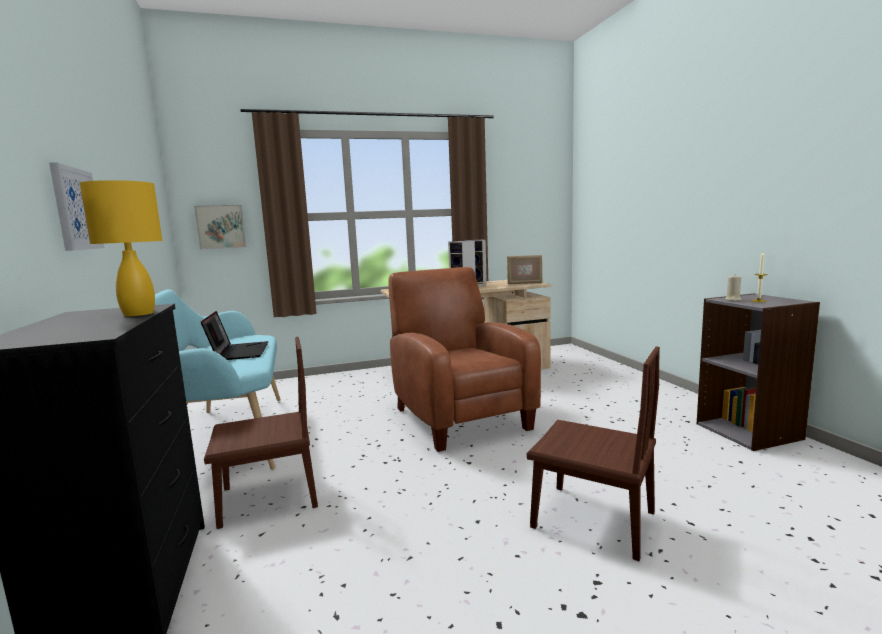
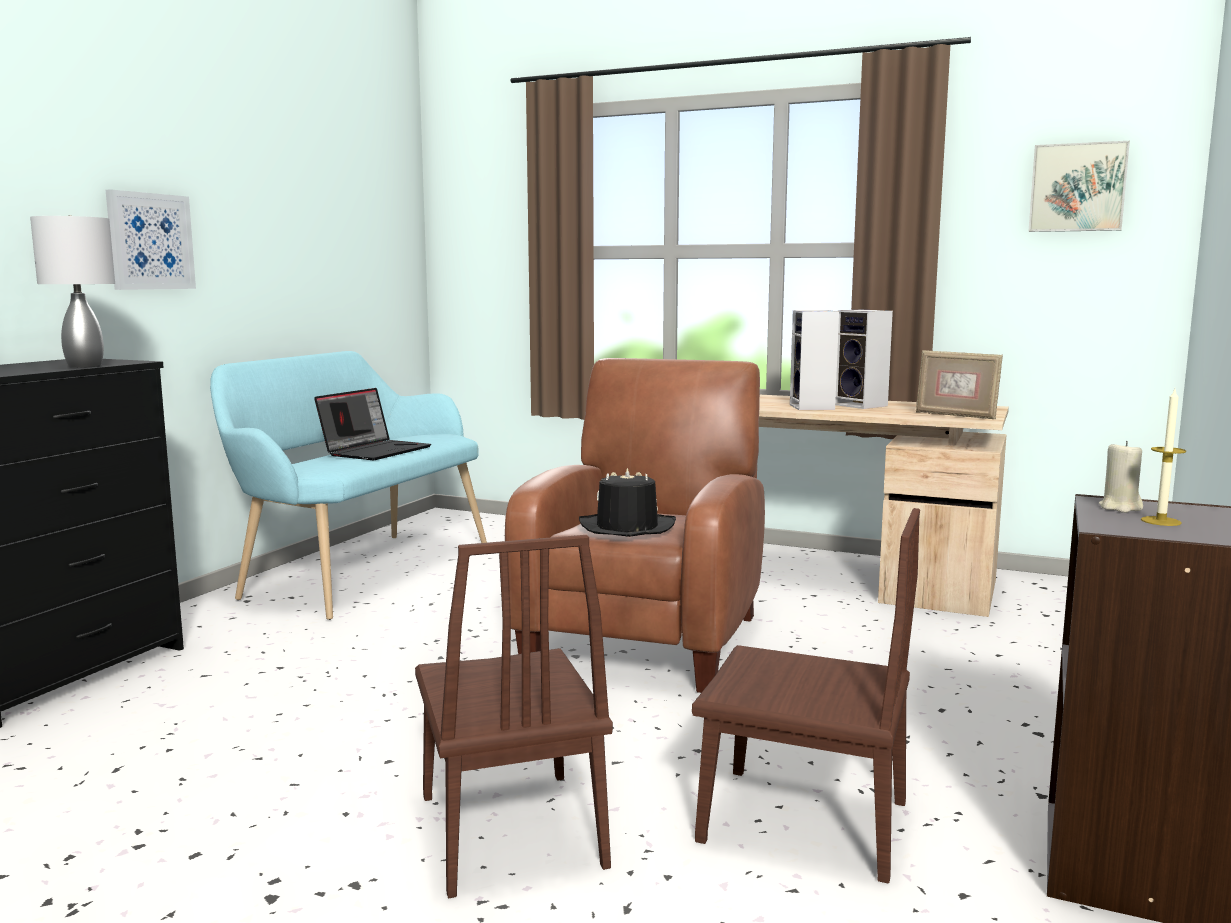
camera: 40 degrees right, 0 degrees up
(138, 314) = (84, 366): yellow table lamp -> grey table lamp
(221, 227) = (482, 264): picture -> picture (1077, 188)
(268, 497) = (272, 646): brown chair -> brown chair (803, 821)
(475, 358) = (626, 528): none -> black hat

